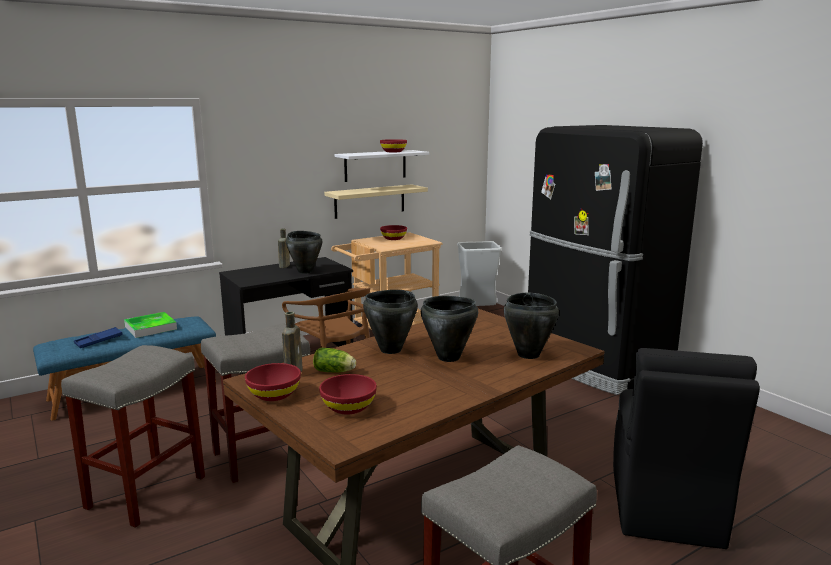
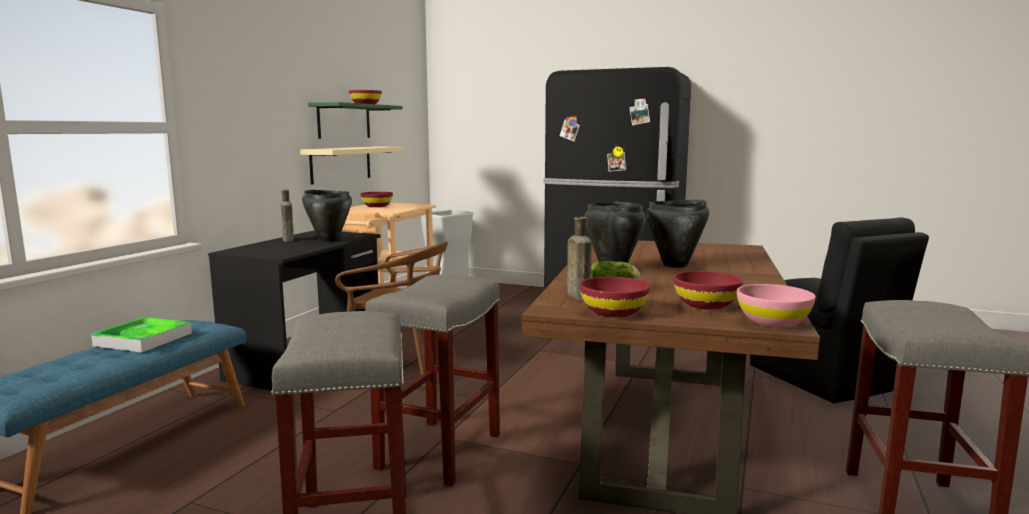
camera: 35 degrees left, 5 degrees down
(99, 341) = (81, 367): blue tray -> none
(344, 440) = (773, 322): none -> pink bowl
(375, 165) = (344, 121): white shelf -> green shelf
(528, 355) = (724, 254): black cooking pot -> none

